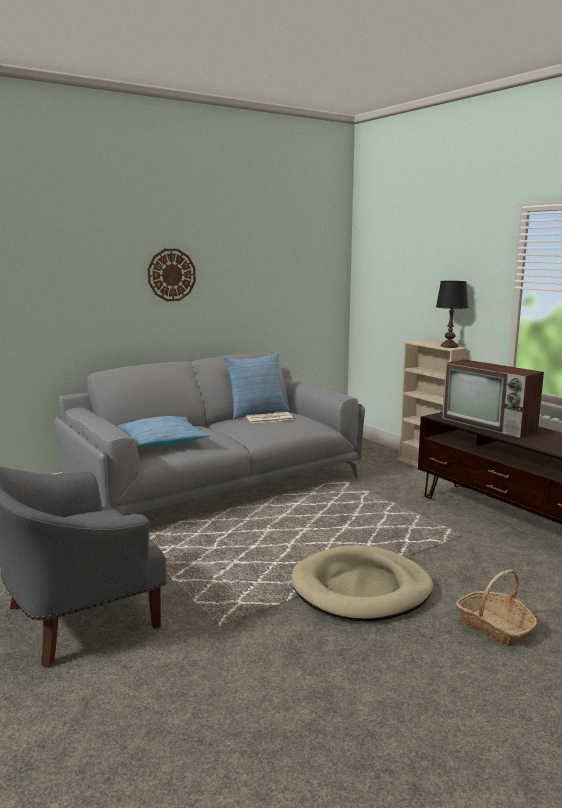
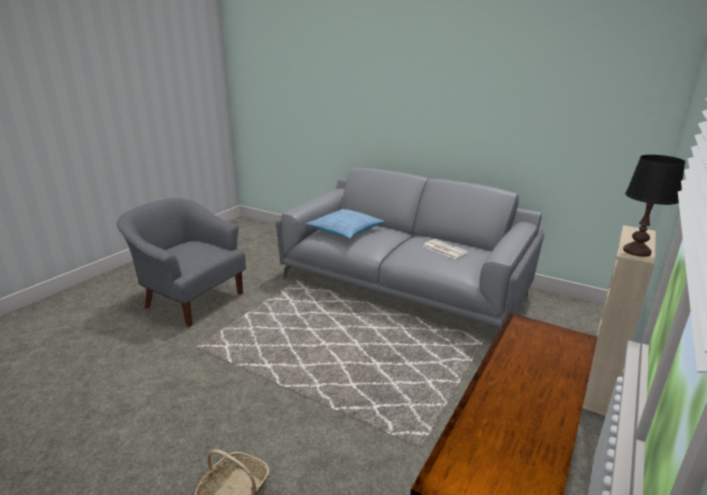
camera: 65 degrees right, 10 degrees up
(171, 275) = (436, 99): wall clock -> none
(256, 413) = (461, 242): pillow -> none
(361, 589) = (270, 397): beige dog bed -> none
(490, 425) = (531, 364): television -> none

